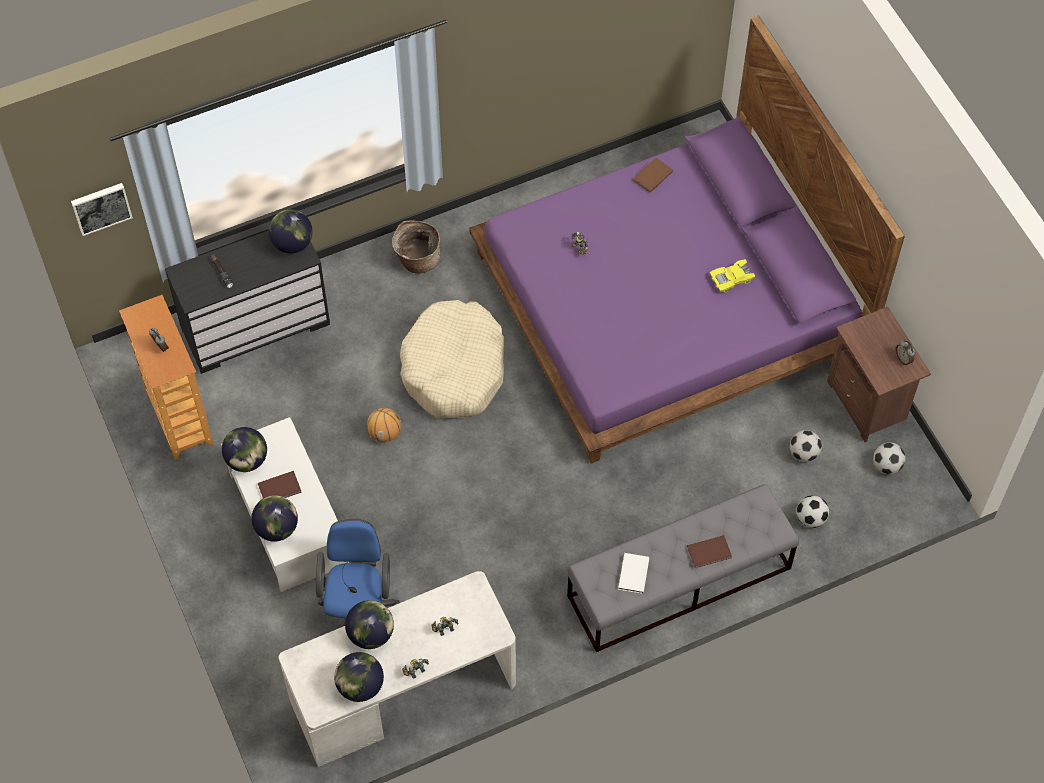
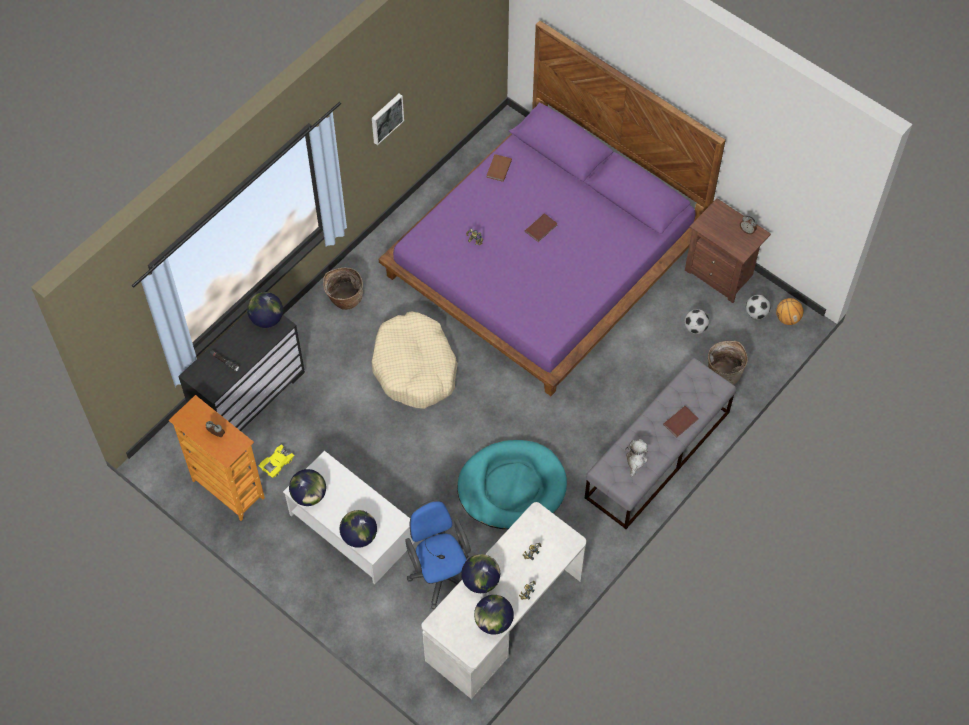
camera: 25 degrees left, 0 degrees up
(101, 207) = (125, 345): picture -> picture (386, 118)
(280, 489) = (346, 506): brown book -> brown book (541, 228)
(384, 433) = (389, 435): basketball -> basketball (787, 318)
(491, 548) = (512, 487): none -> turquoise dog bed
(632, 574) = (635, 460): white book -> plush toy
(731, 279) = (594, 221): yellow toy car -> yellow toy car (277, 463)
(811, 518) = (724, 371): football -> basket

